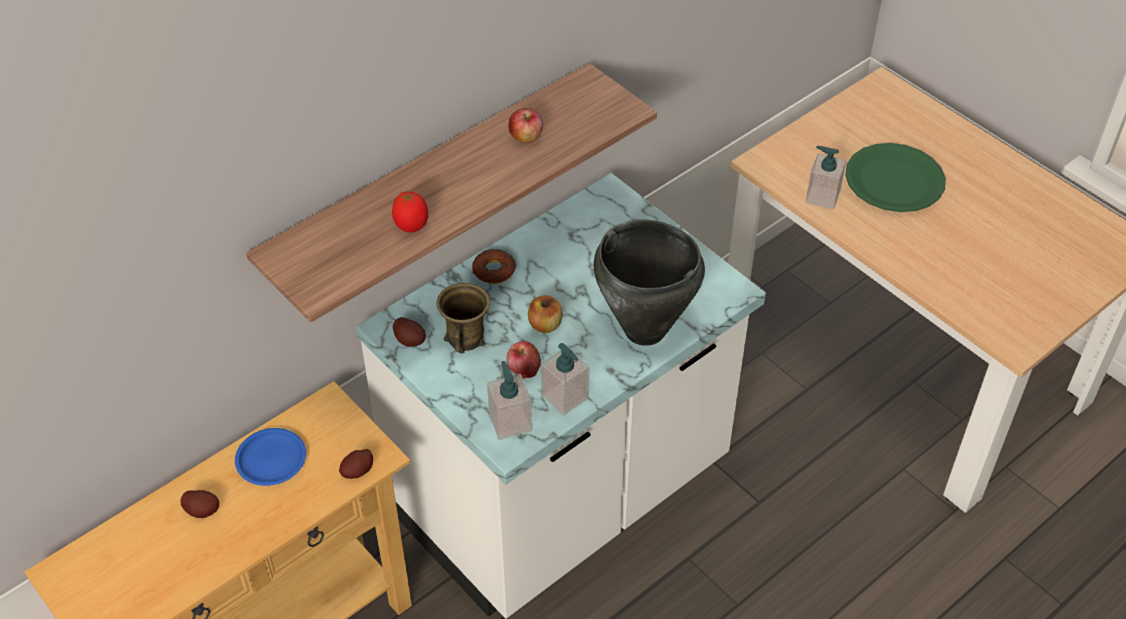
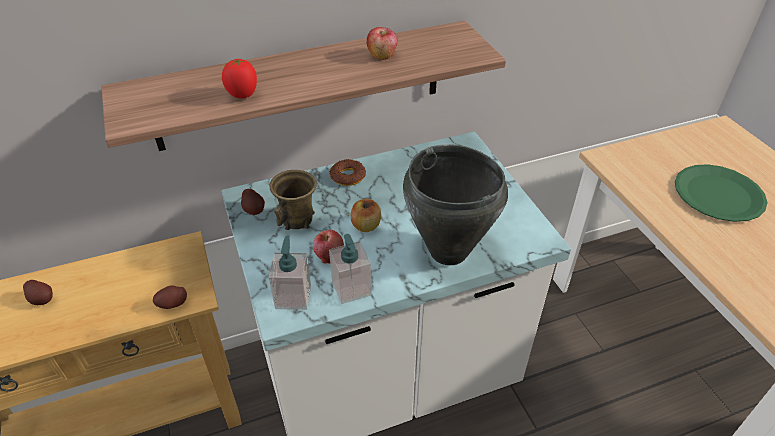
camera: 20 degrees right, 5 degrees down
(271, 461) = (116, 276): blue plate -> none
(822, 197) = (649, 193): soap dispenser -> none

